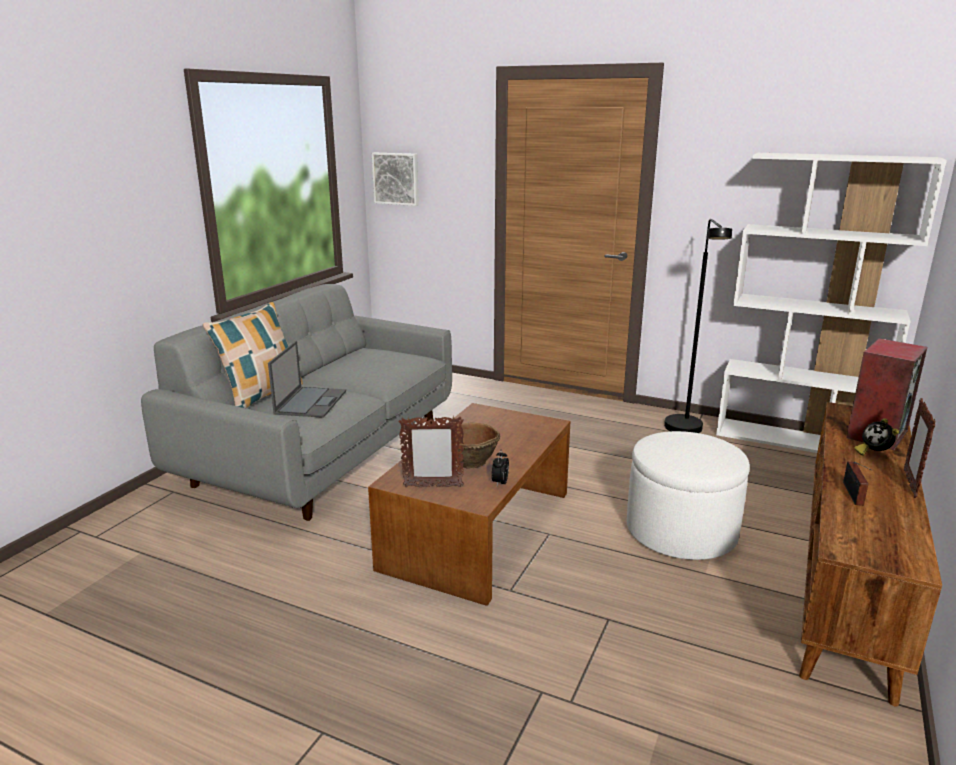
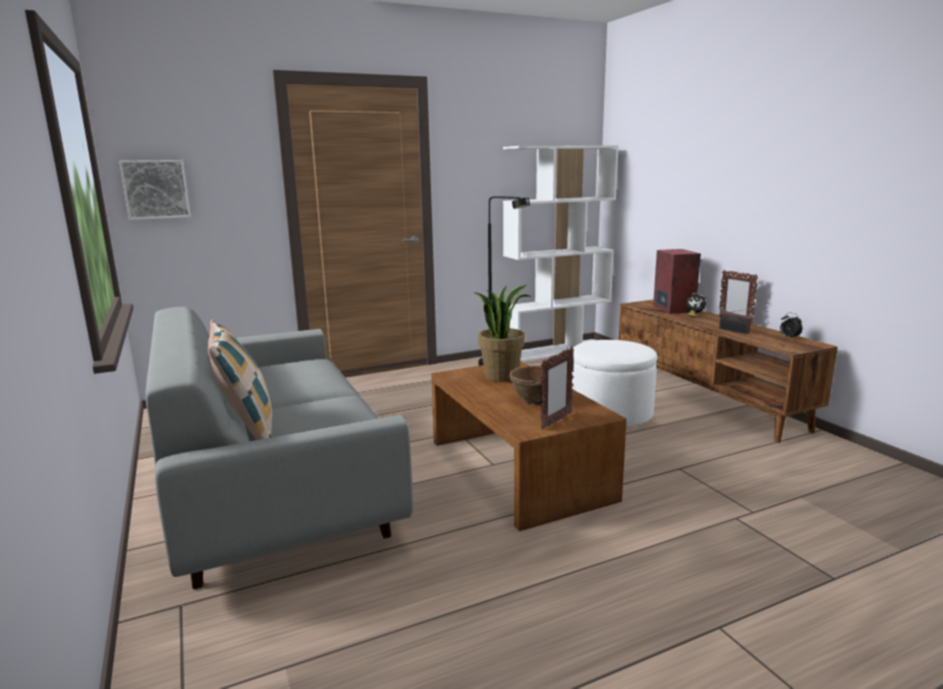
camera: 50 degrees left, 5 degrees down
(311, 402) = (321, 415): laptop -> none
(500, 483) = (581, 401): alarm clock -> alarm clock (789, 338)
(509, 429) = (501, 376): none -> potted plant

